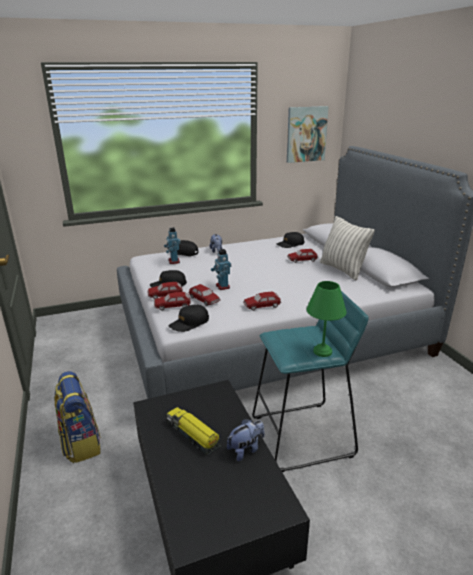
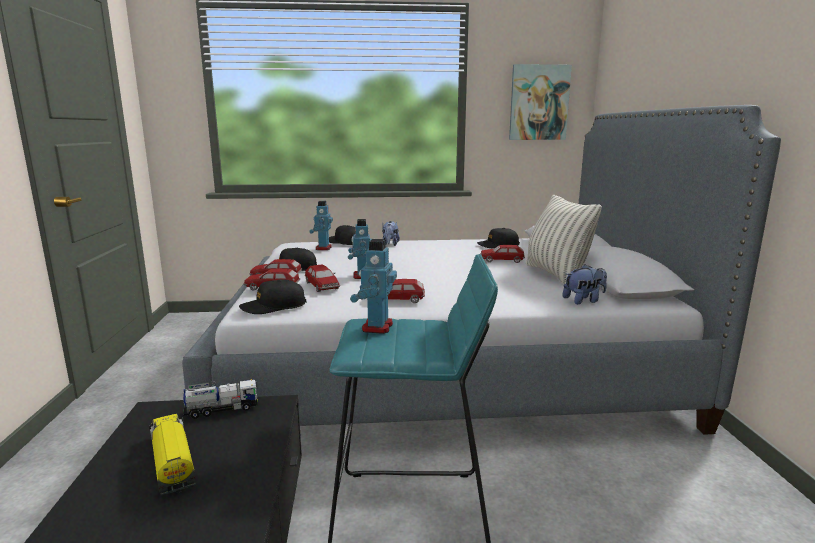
camera: 15 degrees right, 10 degrees down
(80, 443) = (87, 462): backpack -> none
(192, 397) = (222, 409): none -> toy truck
(246, 449) = (232, 501): plush toy -> plush toy (584, 300)
(285, 337) = (376, 327): none -> toy robot
(322, 351) = (421, 350): green table lamp -> none

